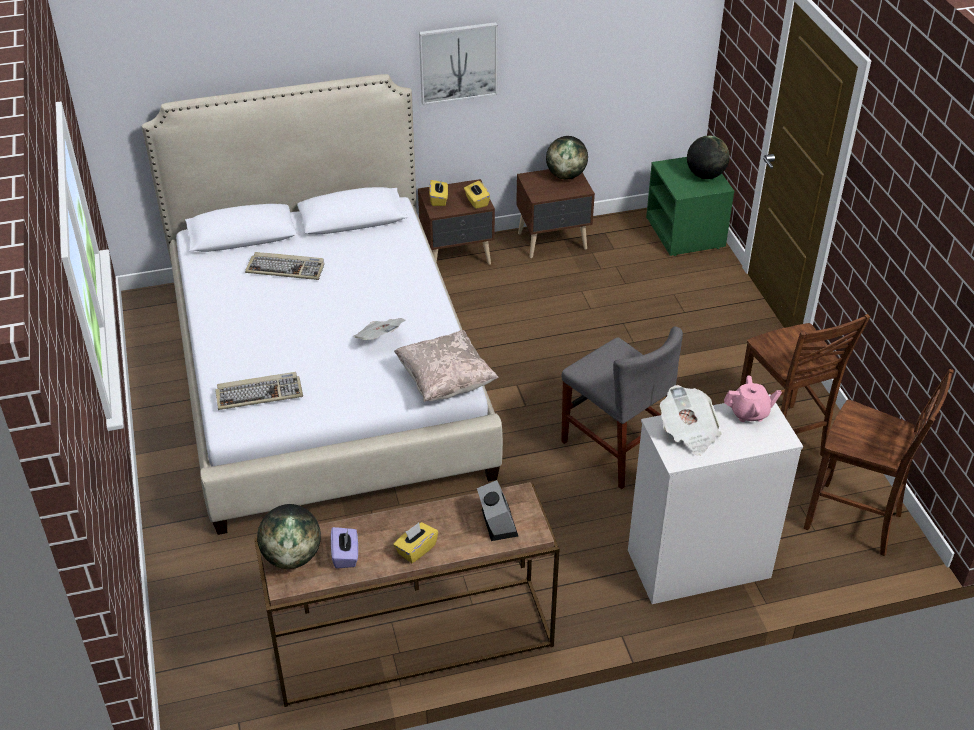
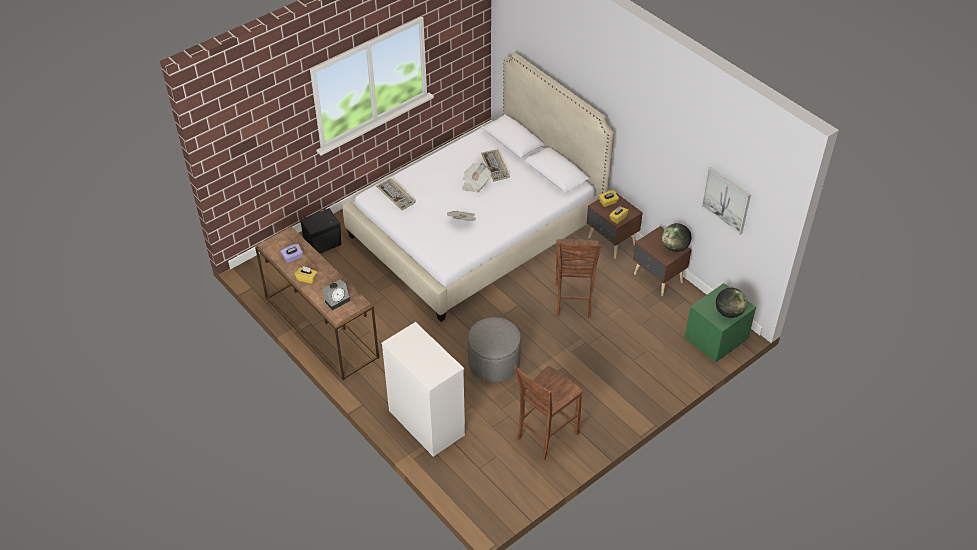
camera: 65 degrees right, 5 degrees up
(213, 577) = (324, 245): none -> black speaker
(292, 557) = (284, 241): globe -> none
(445, 382) = (445, 257): beige pillow -> none
(458, 62) = (643, 139): picture -> picture (726, 200)
(616, 447) = (494, 363): grey chair -> grey ottoman
(688, 432) = (414, 342): newspaper -> newspaper (475, 184)
(749, 413) = (443, 362): pink teapot -> none
(855, 522) = (496, 486): brown chair -> brown chair (573, 301)

